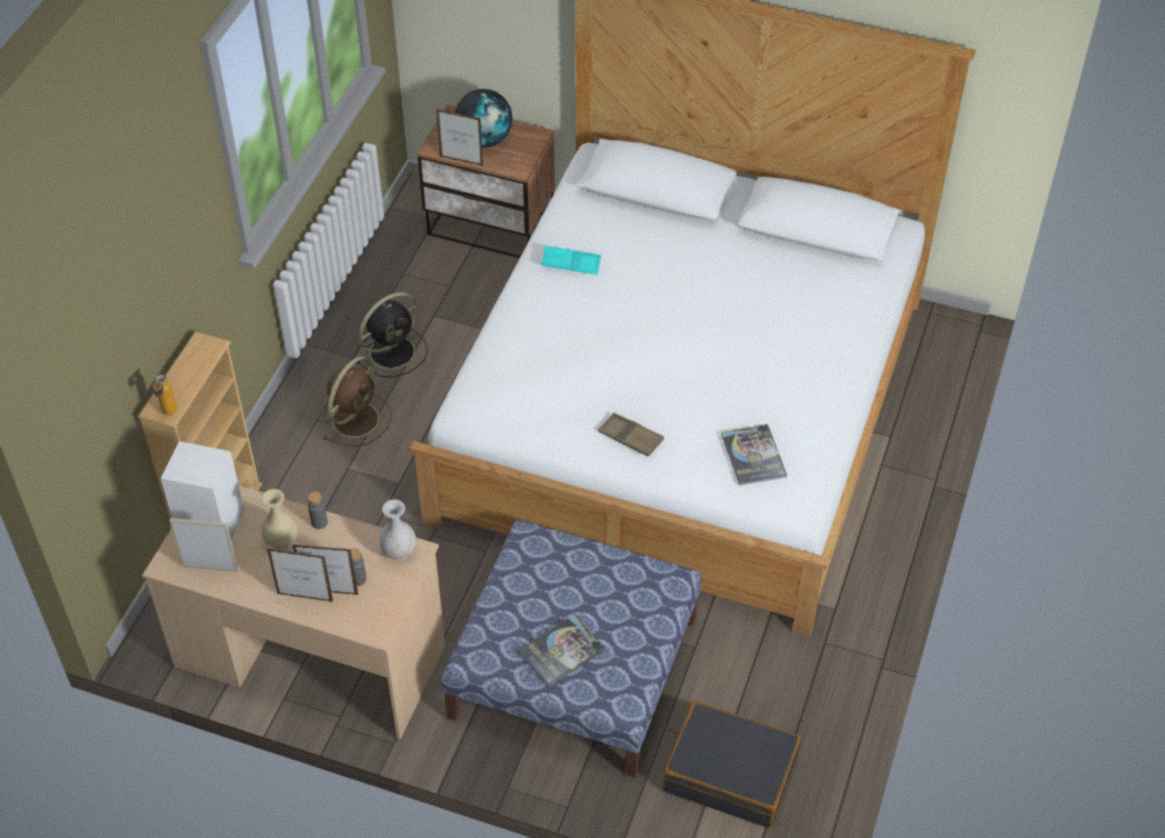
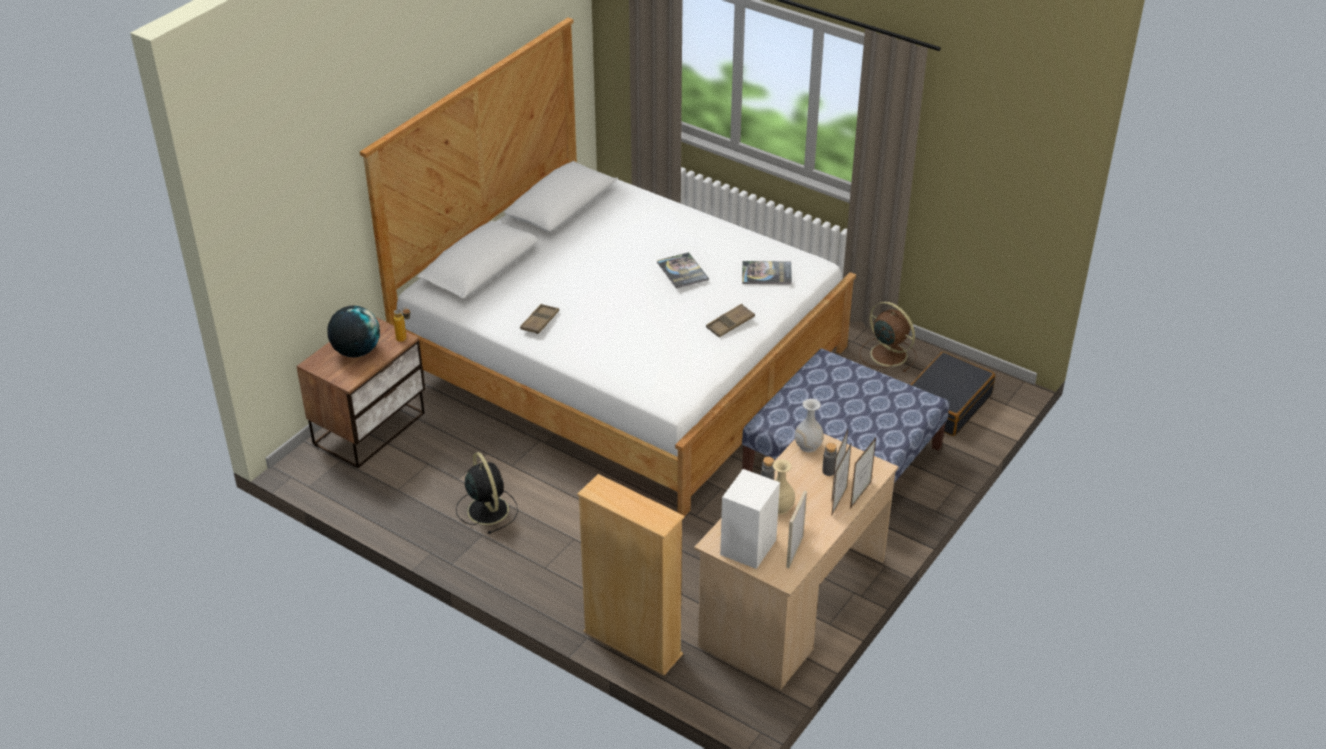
camera: 75 degrees left, 10 degrees down
(168, 415) = (671, 517): bottle -> bottle (405, 340)
(357, 418) = (553, 542): brown fan -> brown fan (887, 354)
(461, 161) = (375, 368): picture frame -> picture frame (860, 495)
(561, 651) = (876, 420): book -> book (682, 271)
(571, 264) = (540, 322): turquoise tray -> brown tray

